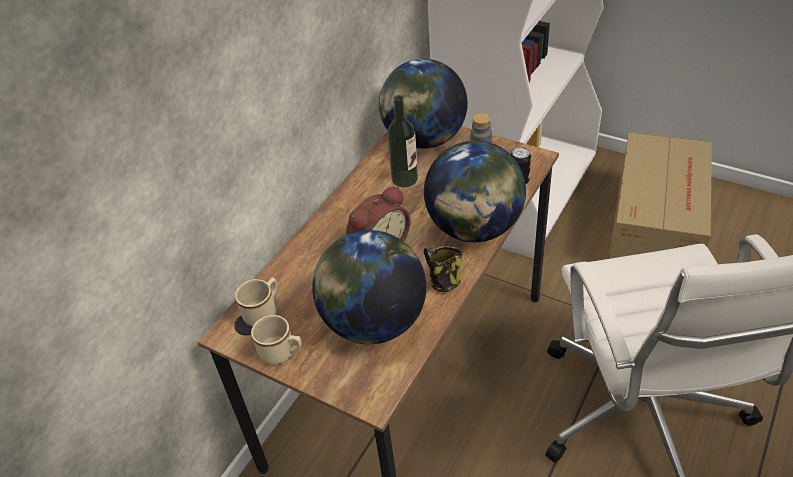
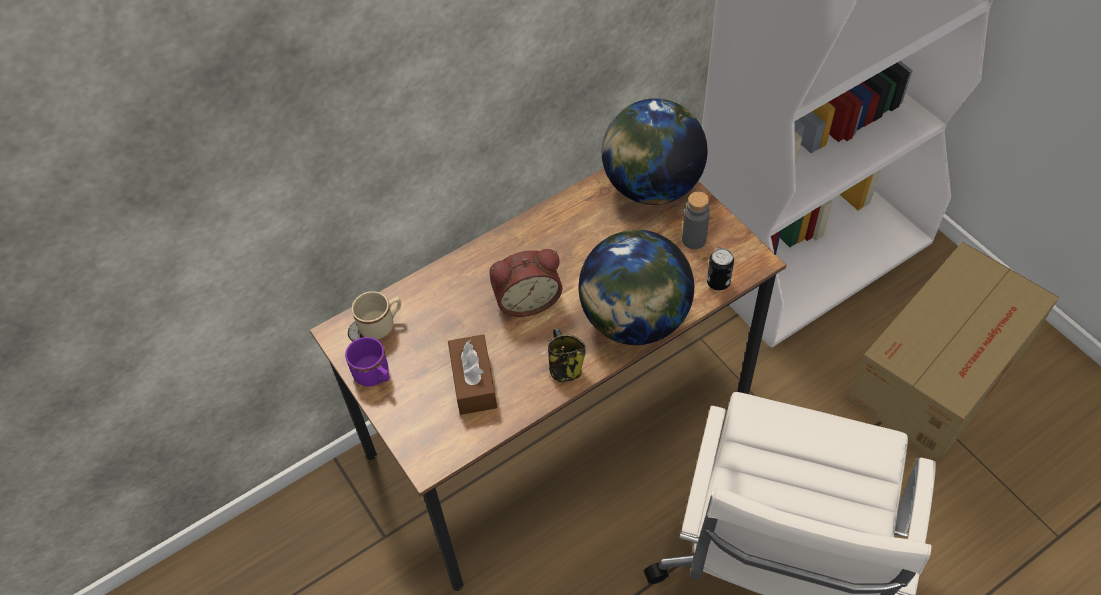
camera: 25 degrees right, 10 degrees up
(282, 353) = (375, 376): beige mug -> purple mug
(373, 322) = (473, 382): globe -> brown tissue box
(404, 178) = (600, 228): bottle -> none

